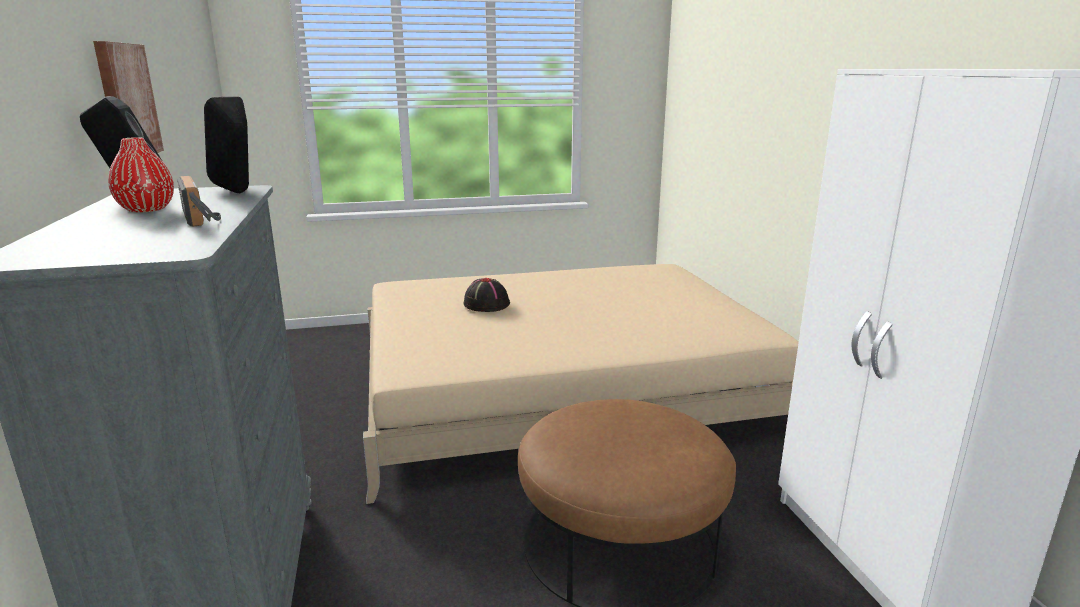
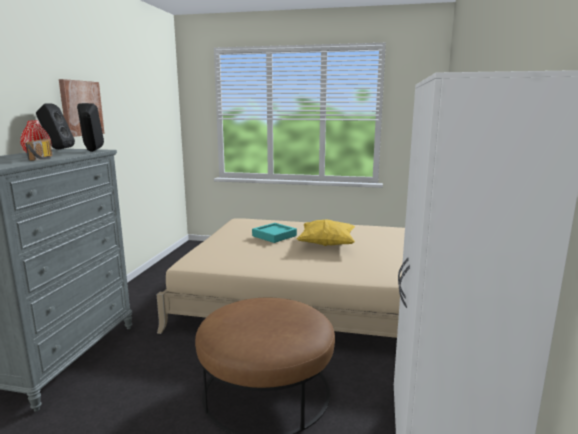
camera: 25 degrees right, 5 degrees down
(486, 304) = (274, 236): black hat -> turquoise tray
(578, 306) = (327, 244): none -> yellow pillow

